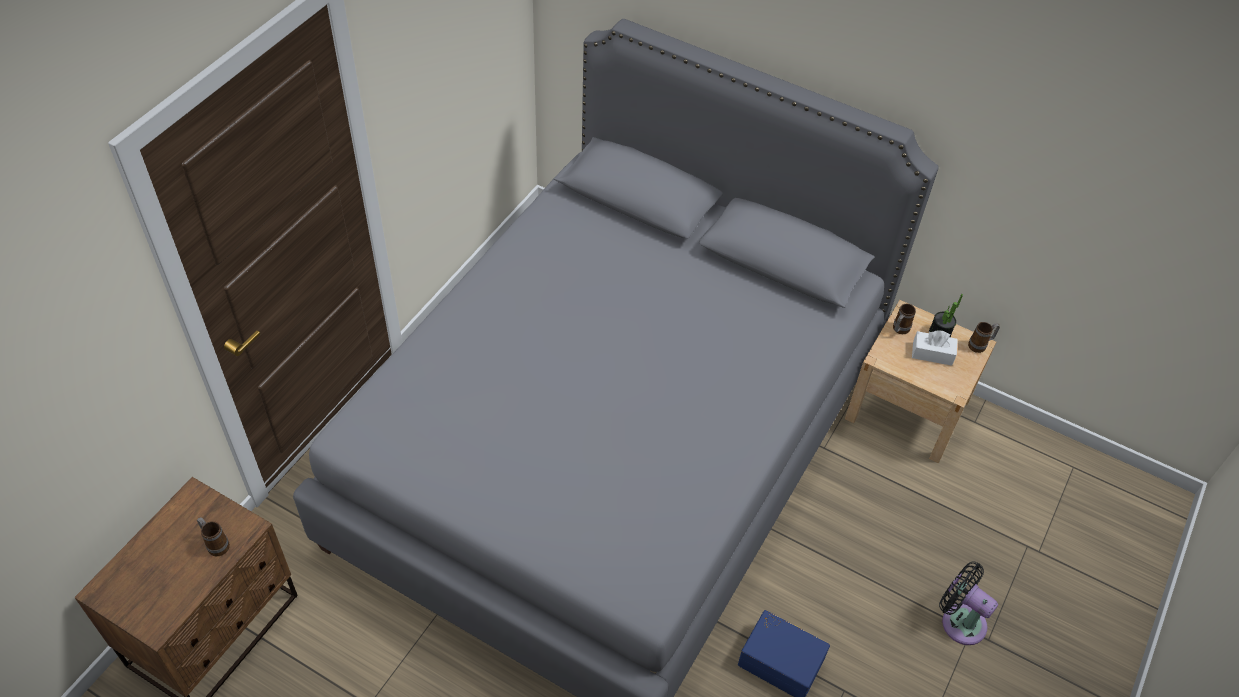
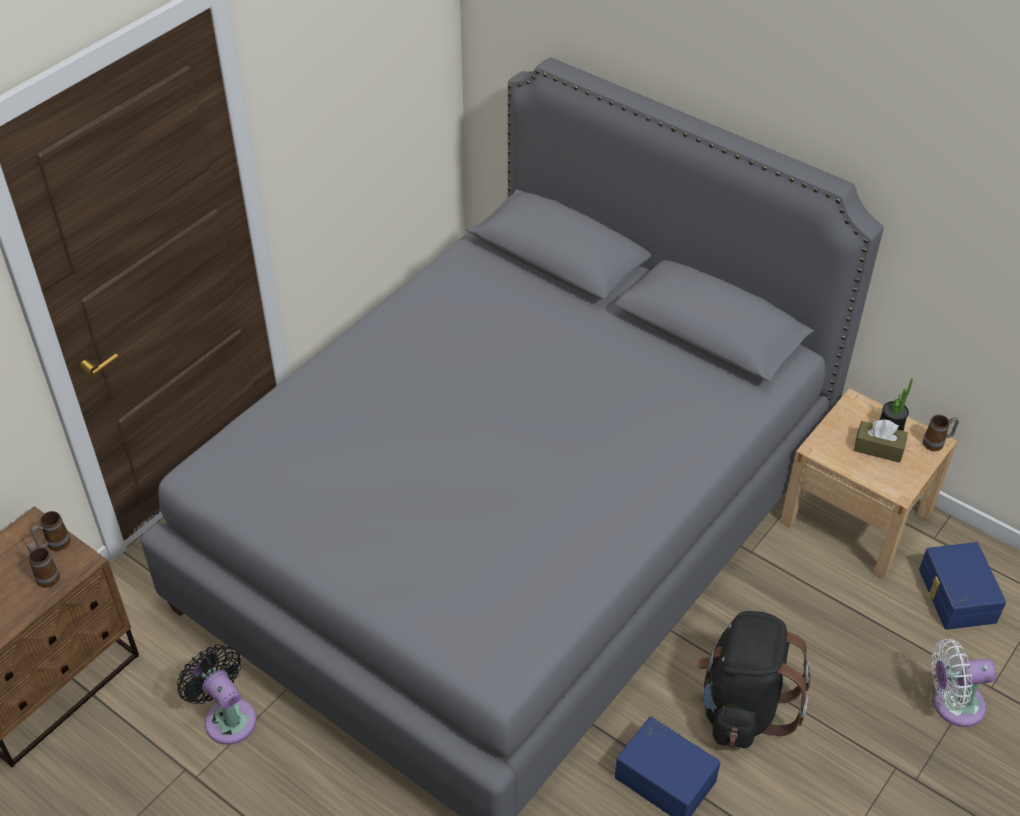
camera: 10 degrees right, 5 degrees down
(836, 589) = (742, 707): none -> black backpack
(899, 330) = (843, 420): mug -> mug (54, 545)
(932, 353) = (878, 448): white tissue box -> brown tissue box
(959, 620) = (884, 755): black fan -> black fan (227, 717)
(999, 472) = (955, 596): none -> blue storage box
(1010, 570) = (953, 705): none -> white fan

